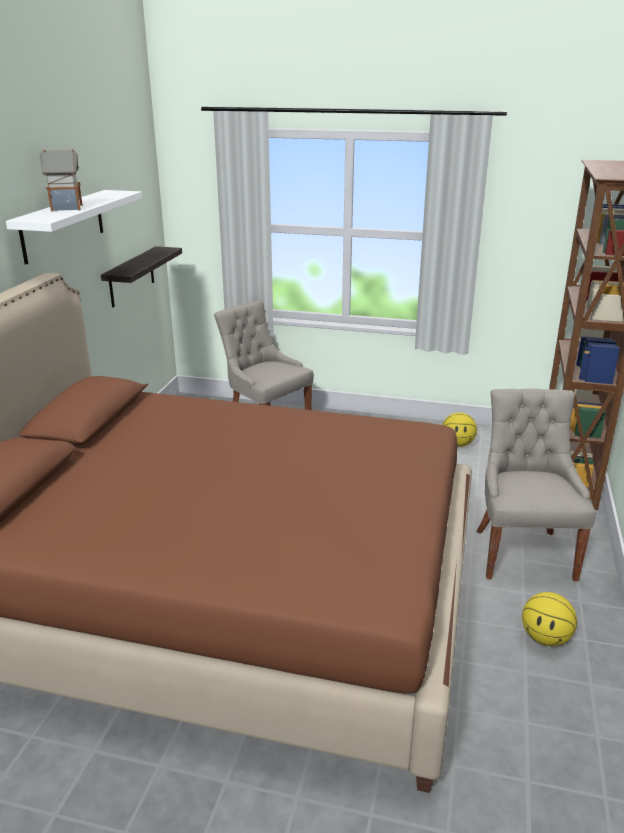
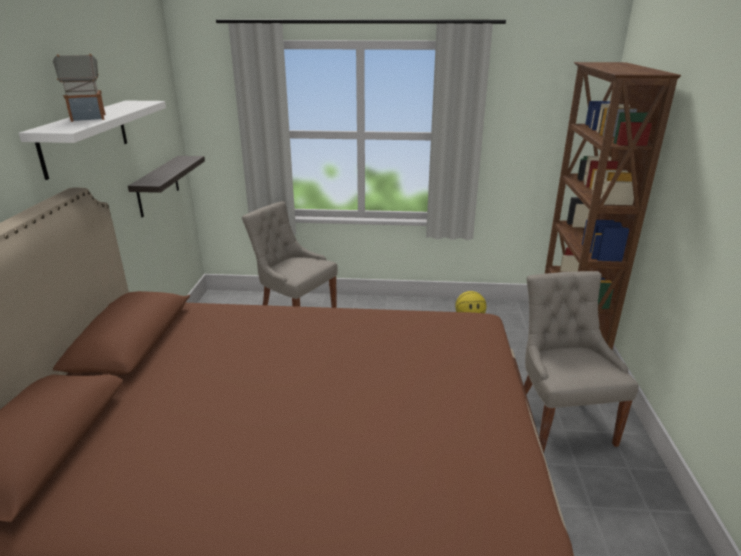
camera: 10 degrees left, 0 degrees up
(545, 638) = (613, 514): basketball -> none

